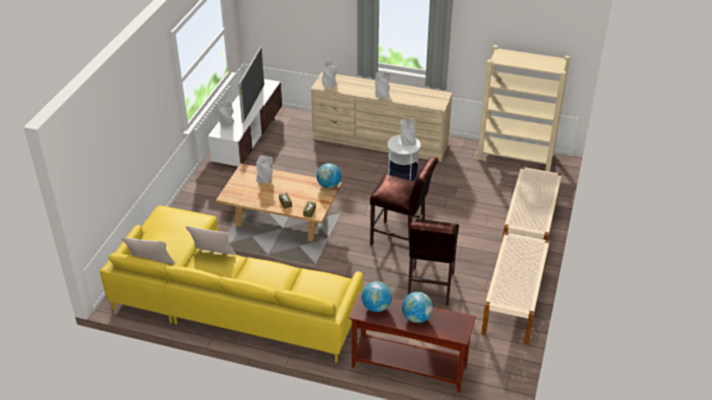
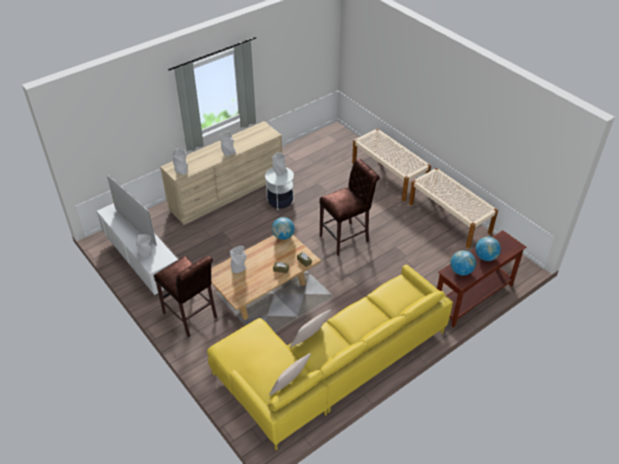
camera: 55 degrees left, 5 degrees up
(429, 288) = (407, 249): brown stool -> brown stool (191, 317)
(515, 156) = (313, 142): beige bookcase -> none

